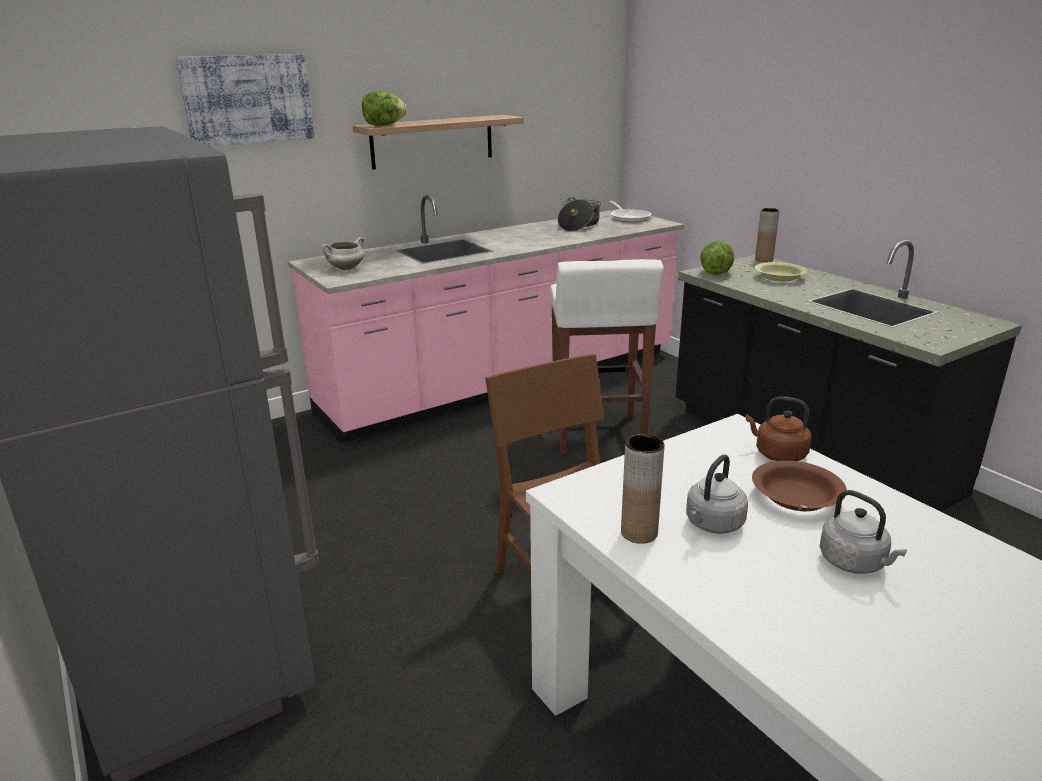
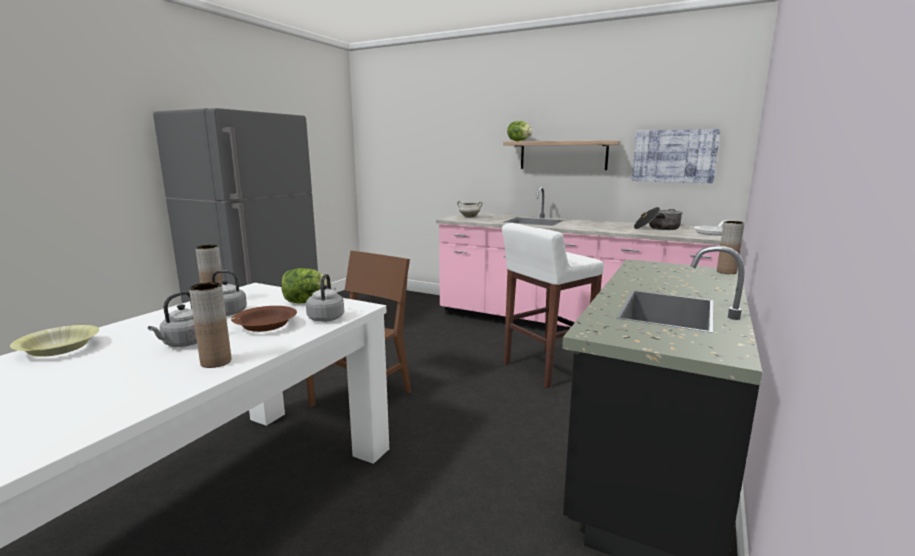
camera: 60 degrees right, 10 degrees down
(248, 99) = (461, 125): picture -> picture (674, 156)
(715, 272) = (646, 265): lettuce -> lettuce (306, 302)
(777, 454) = (326, 318): brown kettle -> grey kettle
(779, 278) = (680, 279): yellow bowl -> yellow bowl (59, 349)
(933, 539) = (216, 362): none -> brown vase

